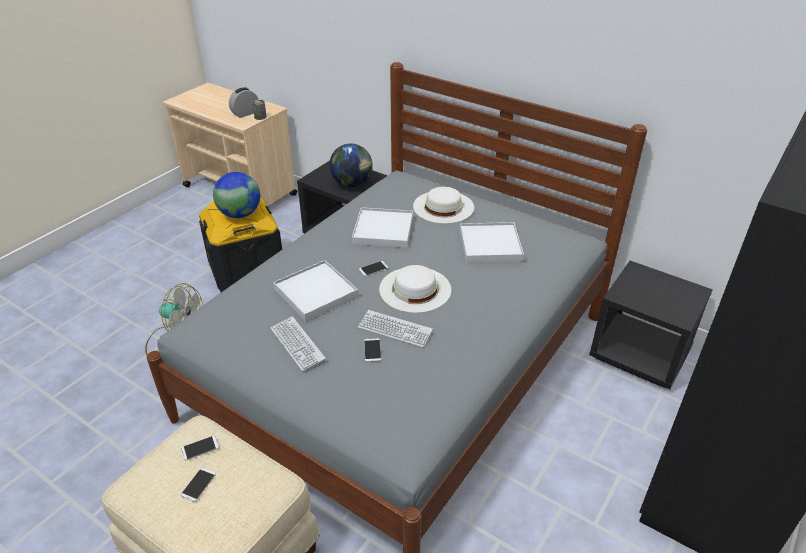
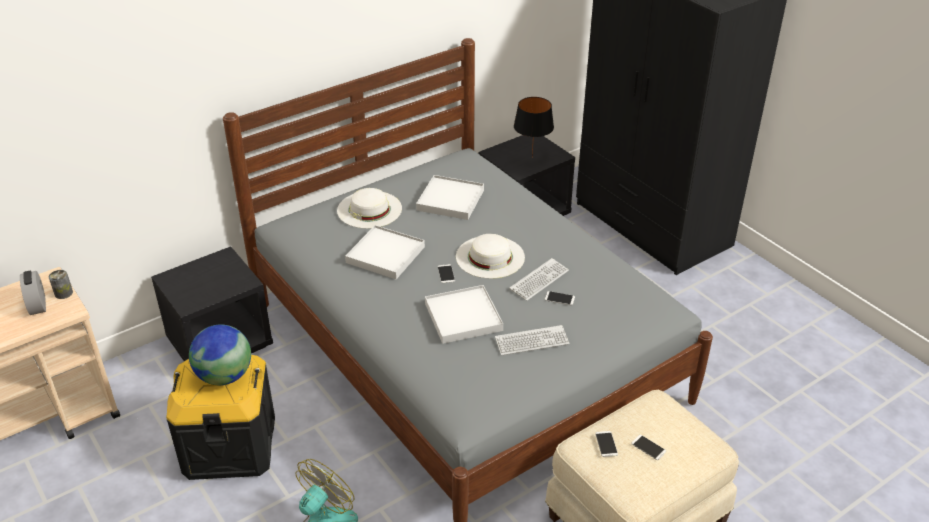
camera: 70 degrees left, 0 degrees up
(352, 184) = (227, 275): globe -> none
(655, 298) = (531, 157): none -> black table lamp

